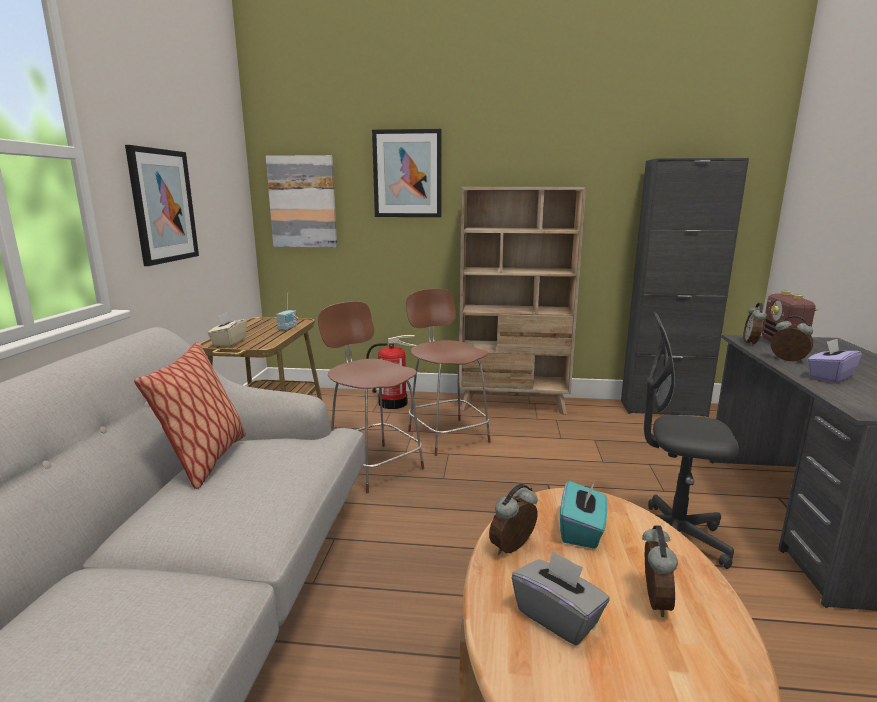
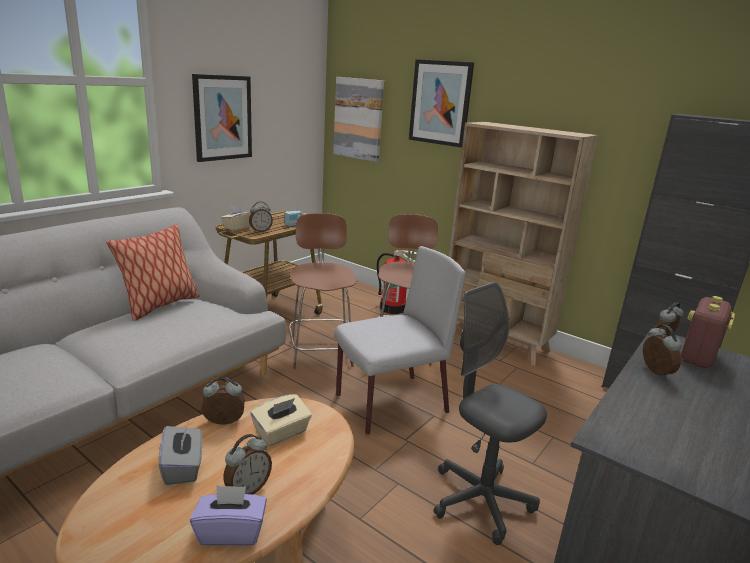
camera: 30 degrees right, 5 degrees up
(261, 340) = (260, 231): none -> alarm clock
(501, 490) = (389, 404): none -> grey chair
(582, 531) = (281, 433): turquoise tissue box -> beige tissue box
(829, 377) = (657, 401): purple tissue box -> purple tissue box (231, 532)

